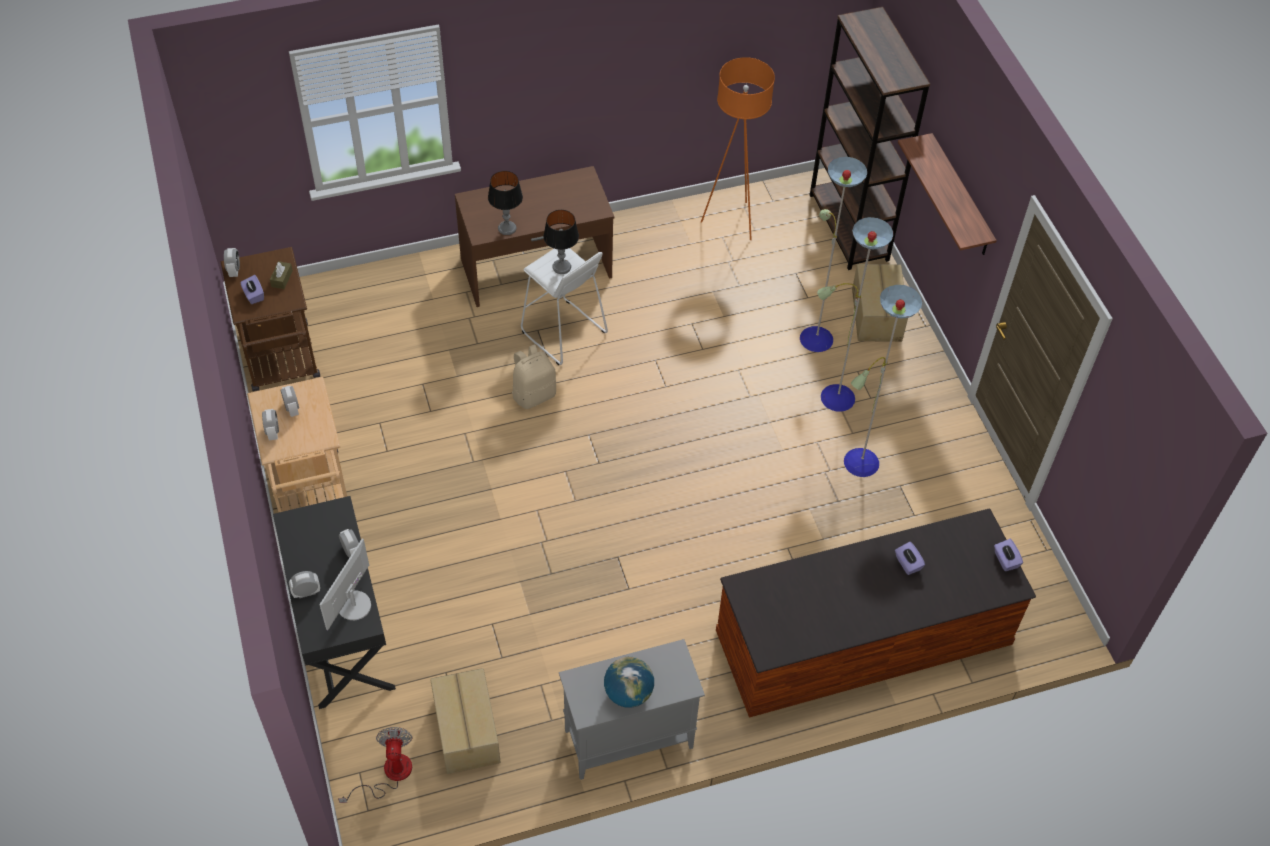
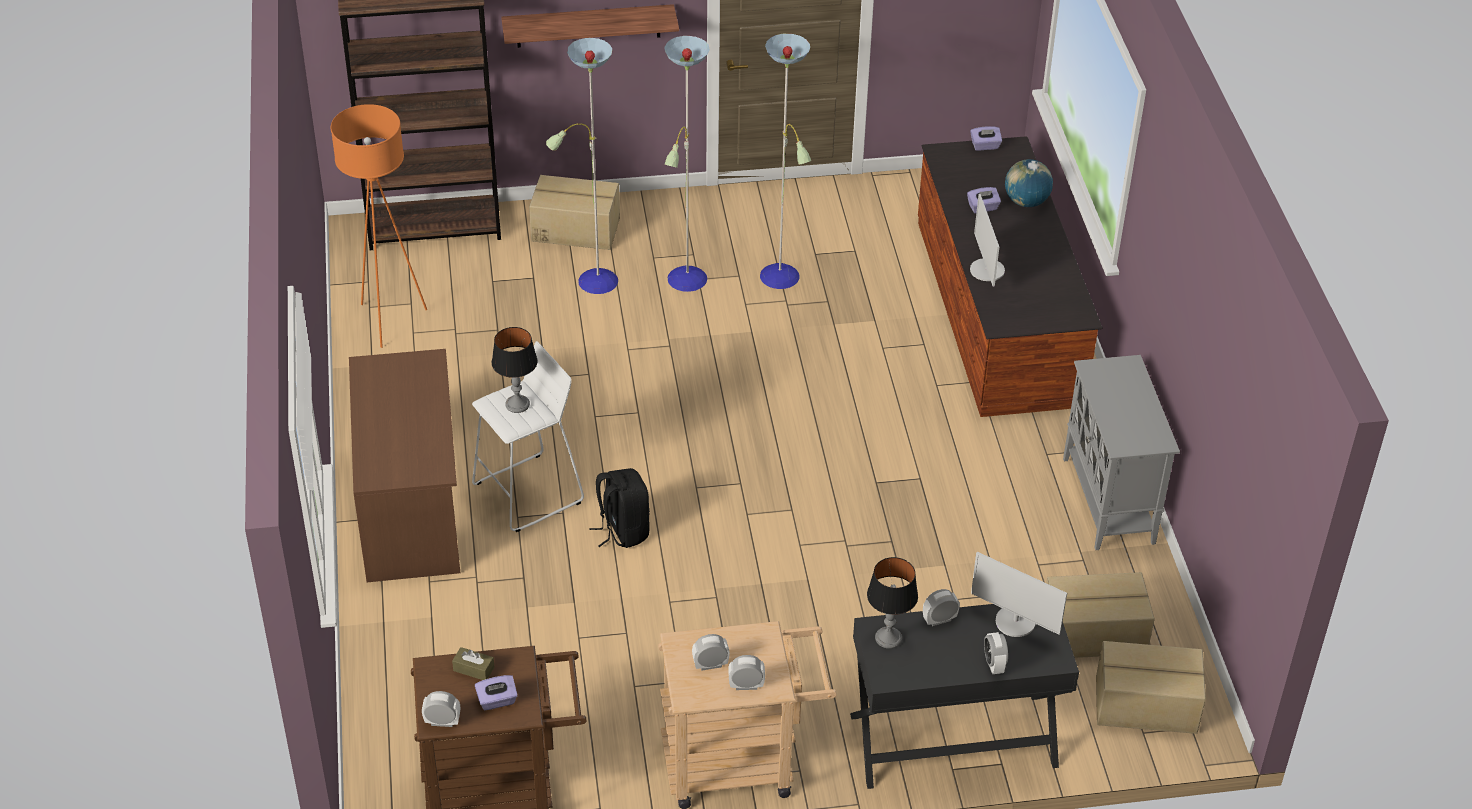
camera: 80 degrees left, 10 degrees down
(389, 774) = (1146, 706): fan -> cardboard box
(507, 228) = (436, 446): table lamp -> table lamp (888, 638)
(534, 394) = (622, 530): beige backpack -> black backpack
(628, 693) = (1138, 408): globe -> globe (1026, 202)
(814, 572) = (986, 270): none -> monitor

